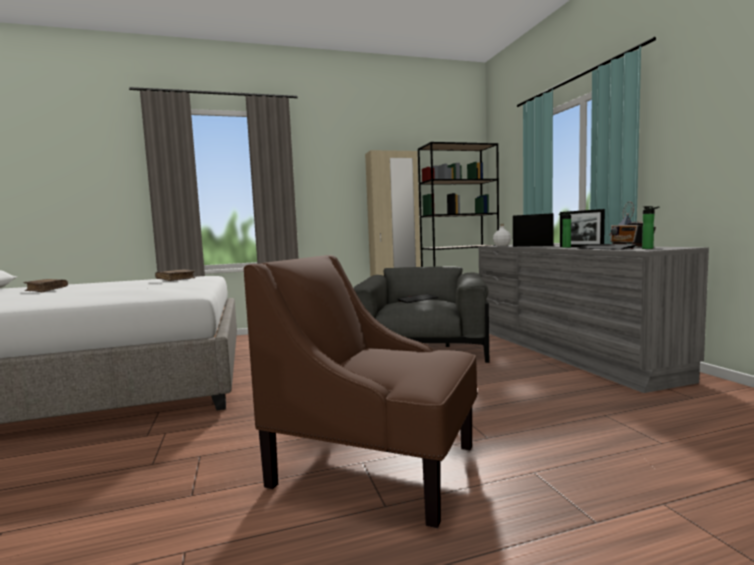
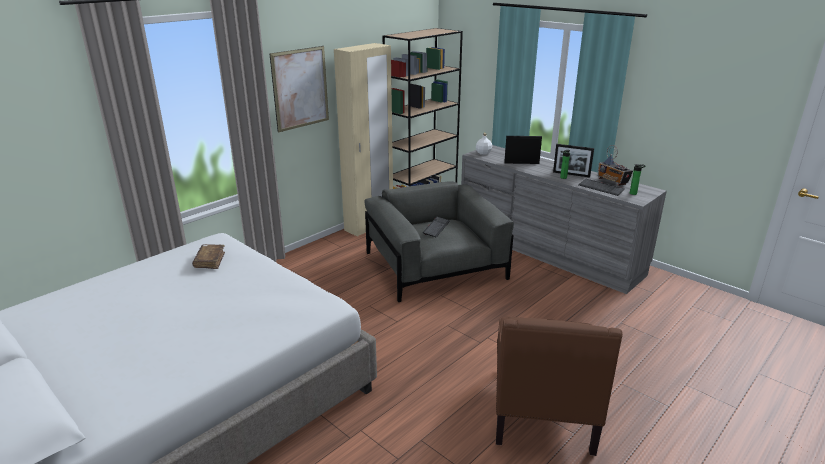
camera: 30 degrees left, 20 degrees up
(46, 290) = (103, 322): brown book -> none
(331, 183) = (300, 88): none -> picture
(377, 466) = (541, 408): brown armchair -> brown armchair turned 75 degrees counterclockwise

